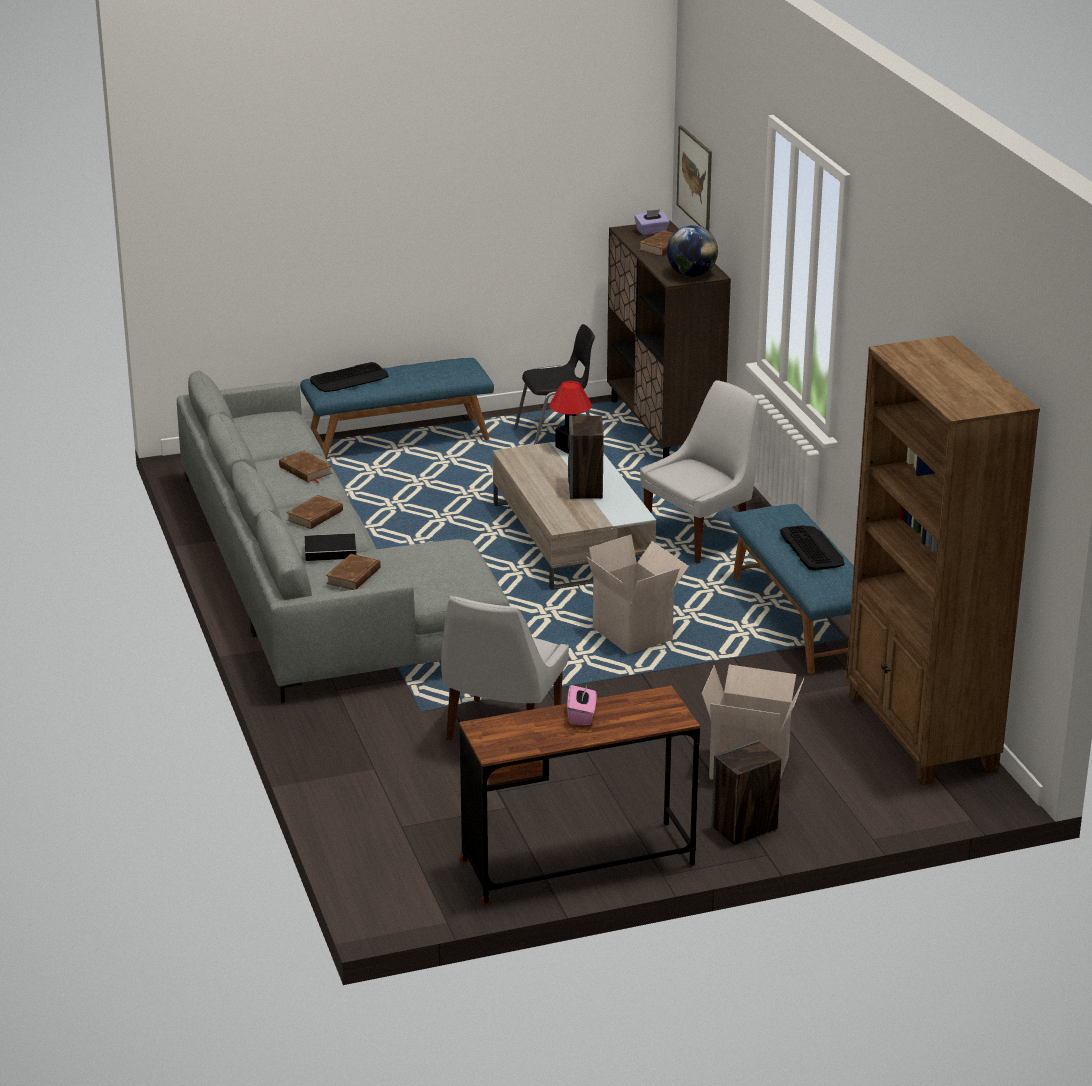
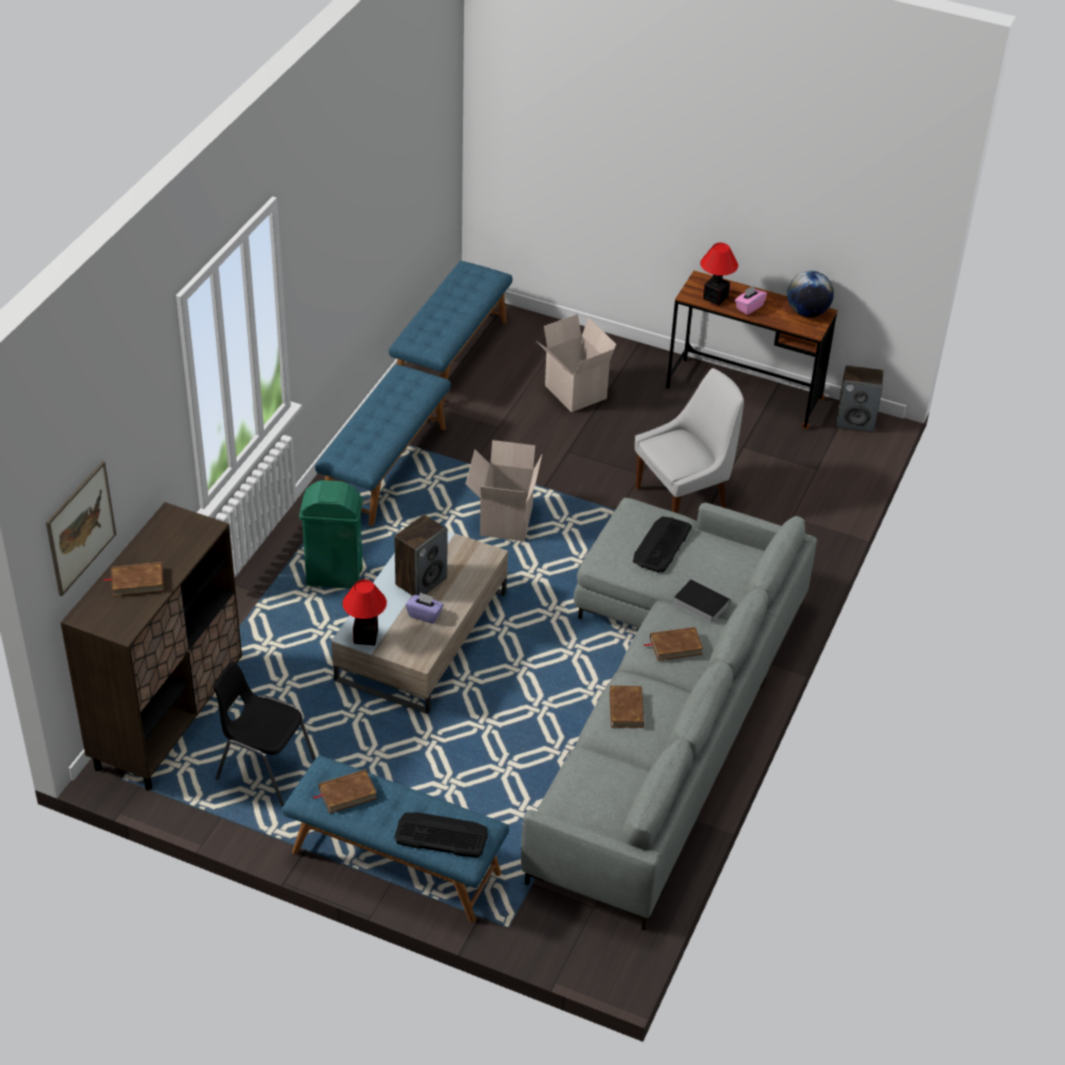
camera: 140 degrees left, 15 degrees up
(354, 576) = (712, 565): brown book -> brown book (347, 793)
(632, 707) = (715, 297): none -> table lamp
(651, 231) = (107, 612): purple tissue box -> purple tissue box (424, 615)
(691, 275) = (185, 526): globe -> globe (807, 312)
(701, 538) = (334, 577): white chair -> green trash can
(744, 829) = (630, 362): speaker -> speaker (855, 422)
(811, 548) = (380, 413): keyboard -> keyboard (662, 545)
(921, 734) = (451, 356): brown bookcase -> blue bench

